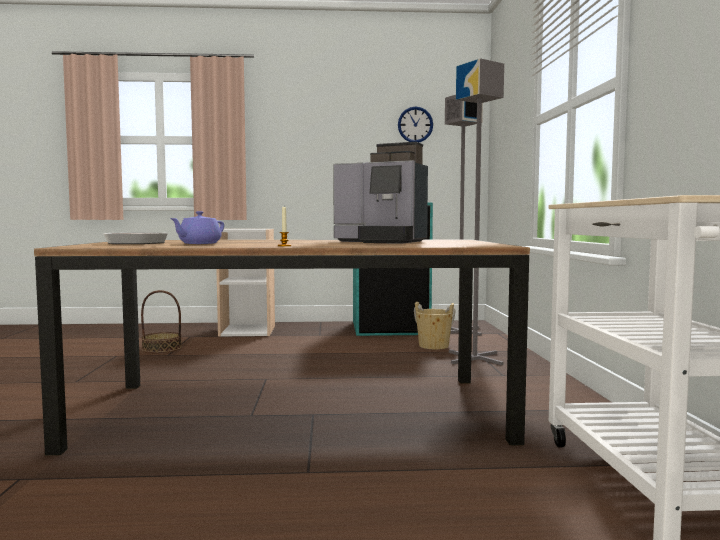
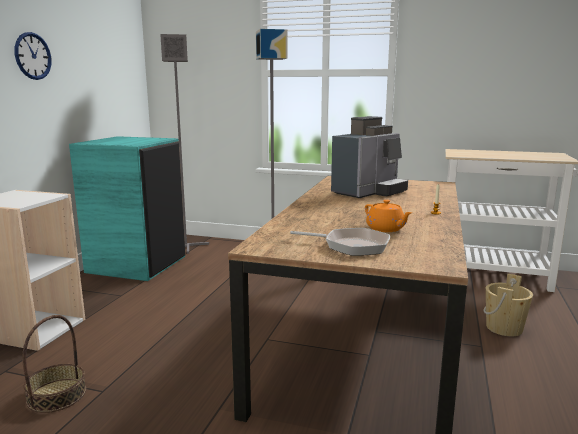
camera: 70 degrees left, 10 degrees up
(199, 243) = (386, 229): purple teapot -> orange teapot
(415, 124) = (101, 51): wall clock -> wall clock (33, 56)
(433, 346) = (223, 263): beige bucket -> beige bucket (504, 328)

